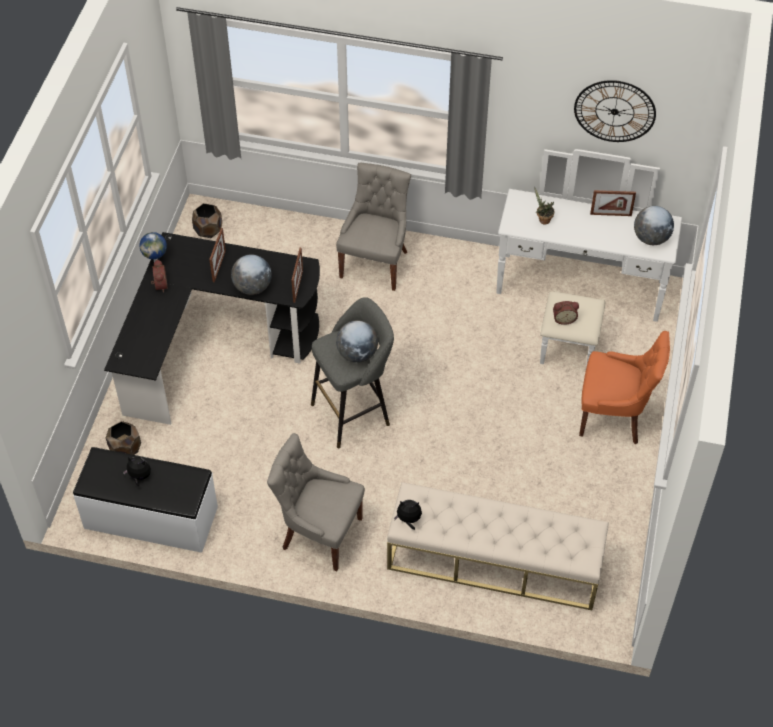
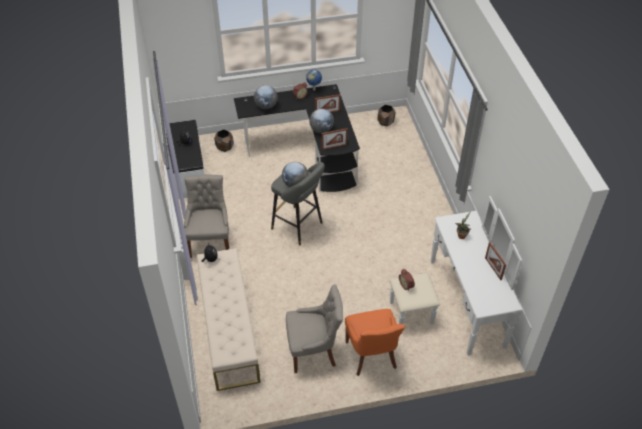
camera: 65 degrees right, 5 degrees down
(375, 263) = (413, 197): grey chair -> grey chair (313, 351)
(614, 111) = (520, 198): wall clock -> none
(651, 238) = (488, 297): globe -> globe (266, 106)

